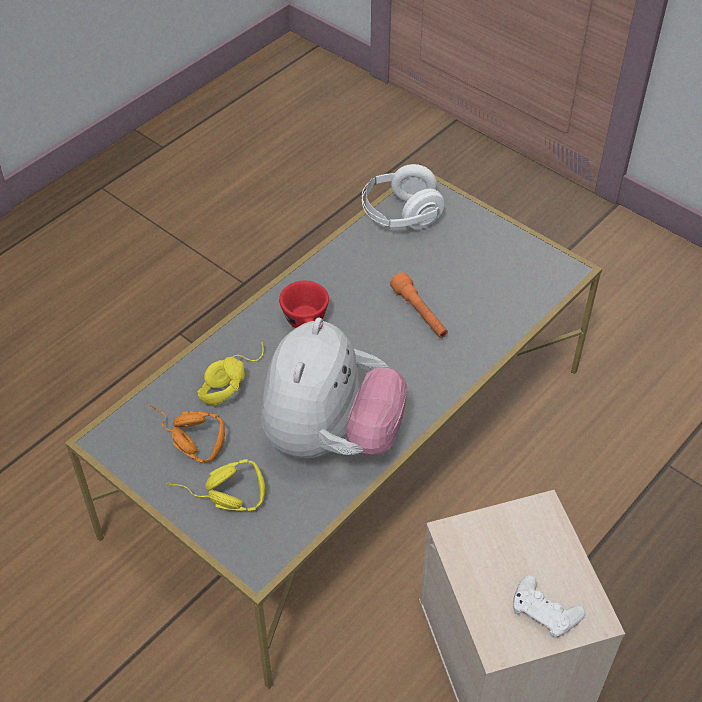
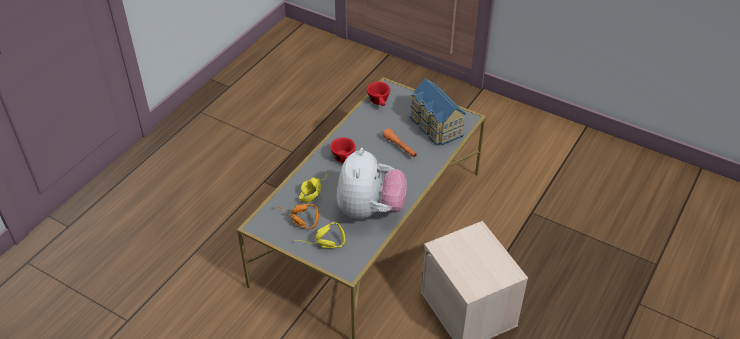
camera: 10 degrees left, 5 degrees down
(400, 215) = (379, 102): white headphones -> red cup
(496, 278) = (435, 126): none -> toy house
(544, 611) = (489, 273): white game controller -> none

